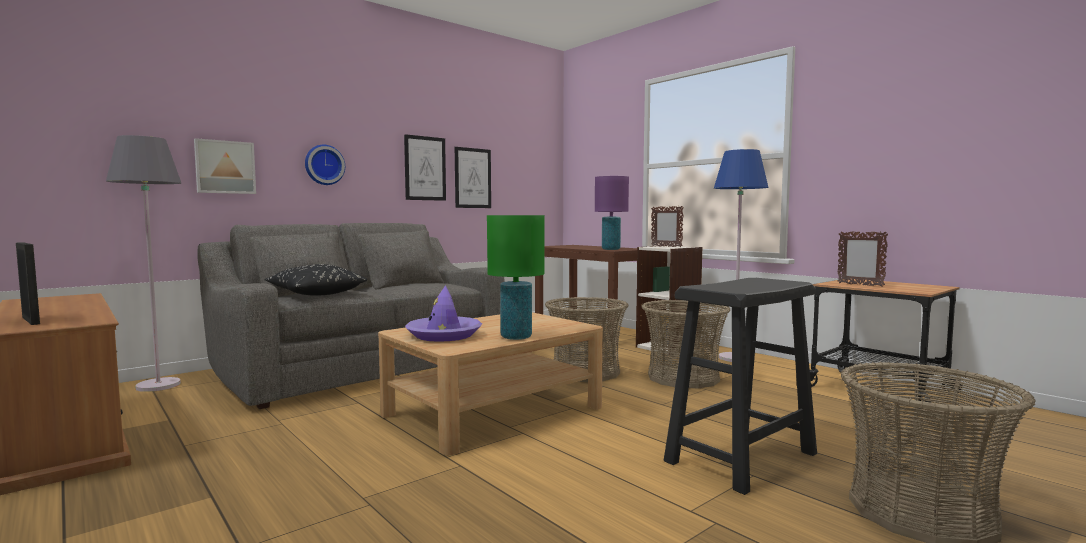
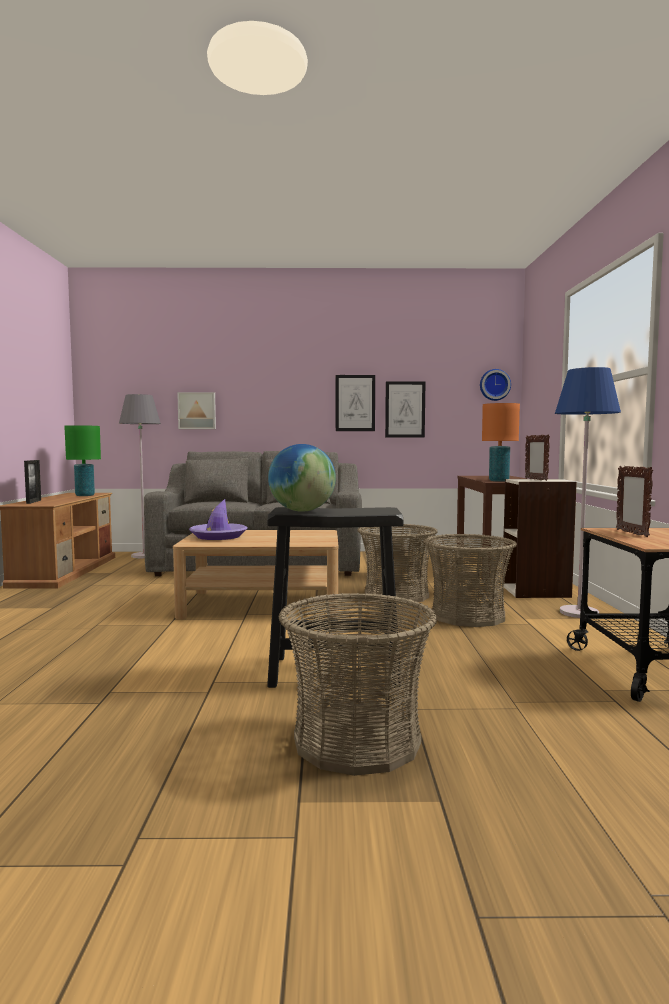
camera: 40 degrees right, 0 degrees up
(316, 294) = (207, 502): black pillow -> none
(324, 165) = (266, 405): wall clock -> wall clock (494, 385)
(516, 337) = (251, 543): green table lamp -> green table lamp (85, 495)
(611, 249) = (499, 481): purple table lamp -> orange table lamp
(736, 288) = (302, 511): none -> globe

